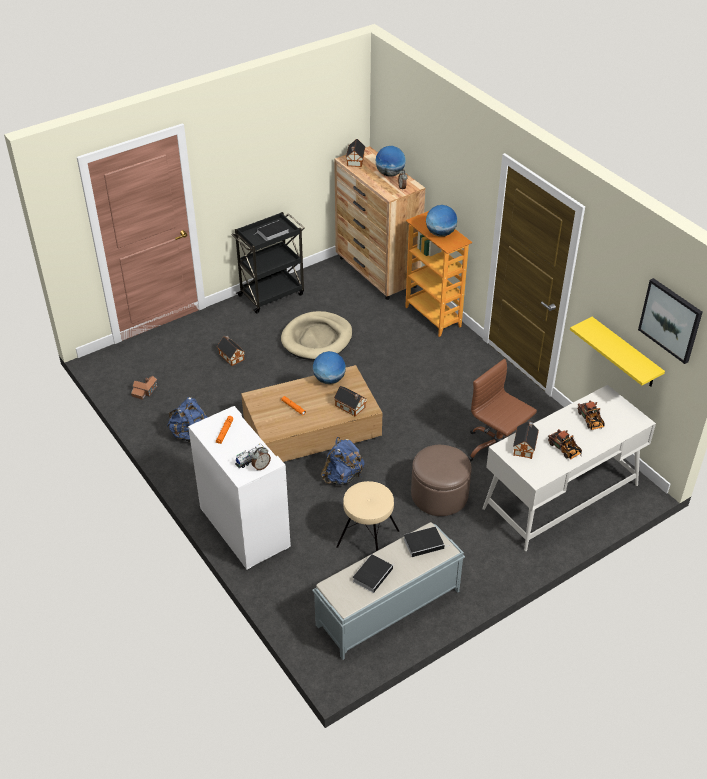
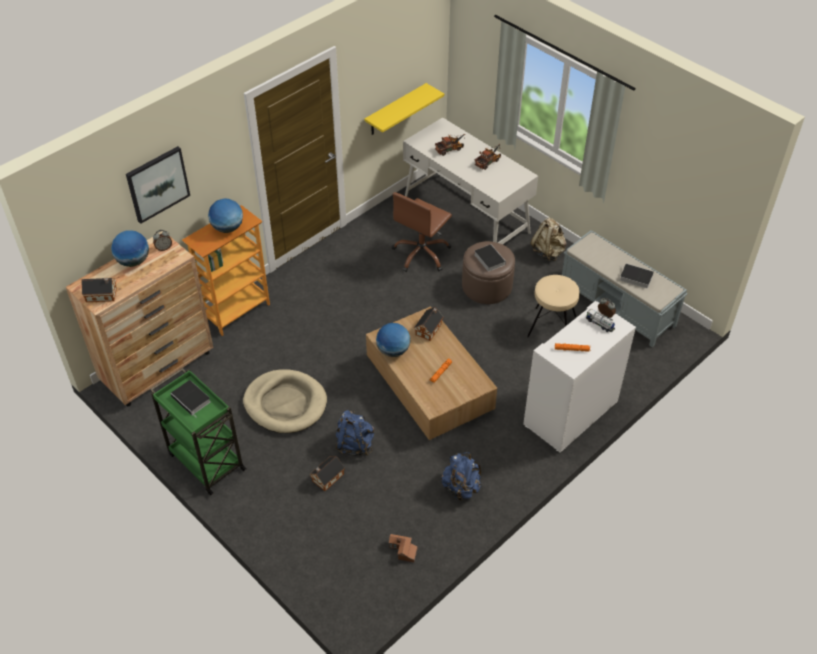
camera: 100 degrees left, 5 degrees up
(272, 294) = (205, 461): black cart -> green cart
(342, 476) = (484, 353): blue backpack -> blue backpack (354, 444)
(424, 543) = (591, 251): book -> book (488, 259)
(489, 561) = (548, 252): none -> beige backpack
(525, 446) = (491, 182): toy house -> none
(670, 320) = (421, 43): picture -> picture (157, 184)

